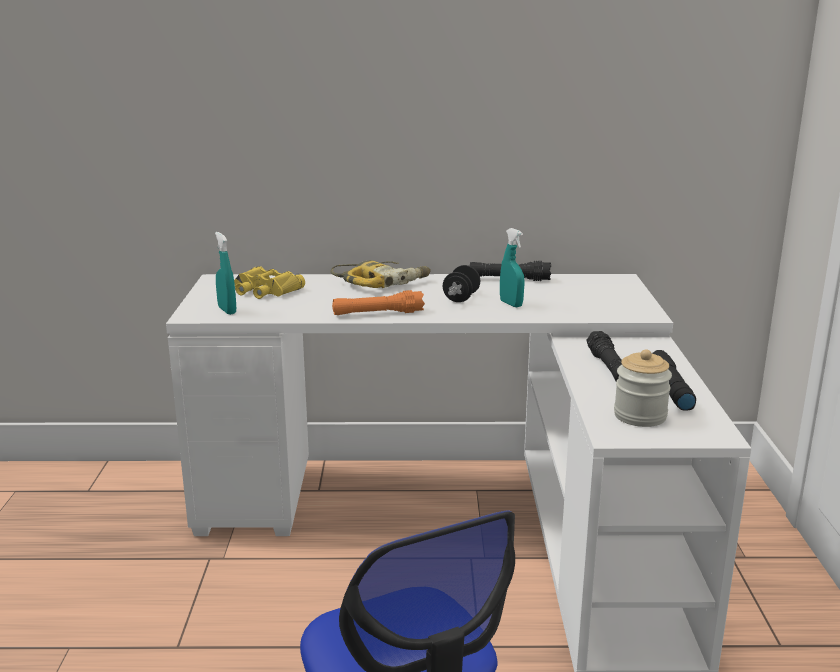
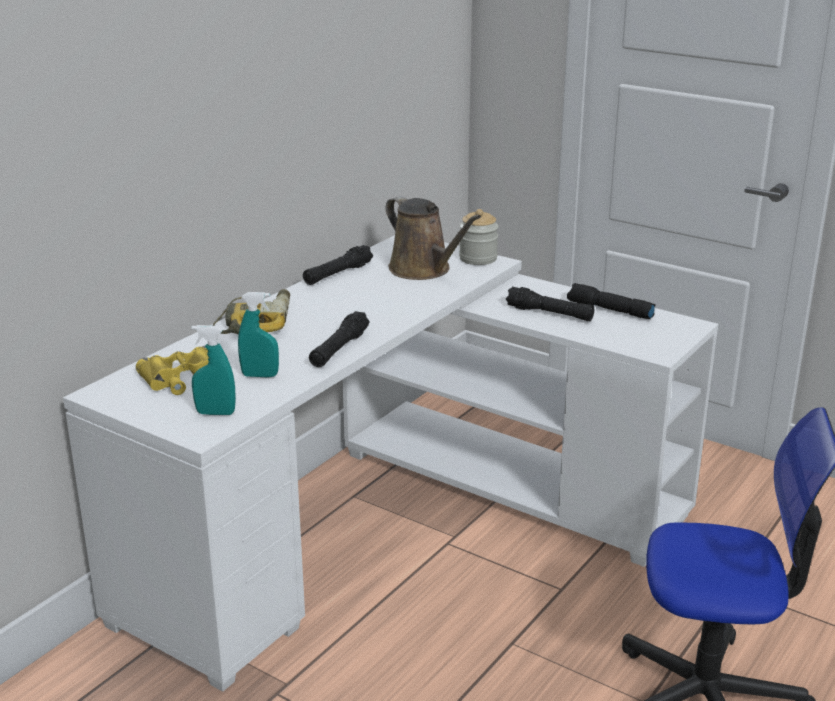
camera: 55 degrees left, 5 degrees up
(378, 313) = (339, 349): orange flashlight -> black flashlight
(461, 298) = (354, 306): black dumbbell -> none
(511, 304) = (400, 294): turquoise spray bottle -> turquoise spray bottle (260, 375)
(574, 298) = (423, 270): none -> brown watering can
(640, 416) = (639, 335): jar -> jar (478, 258)

